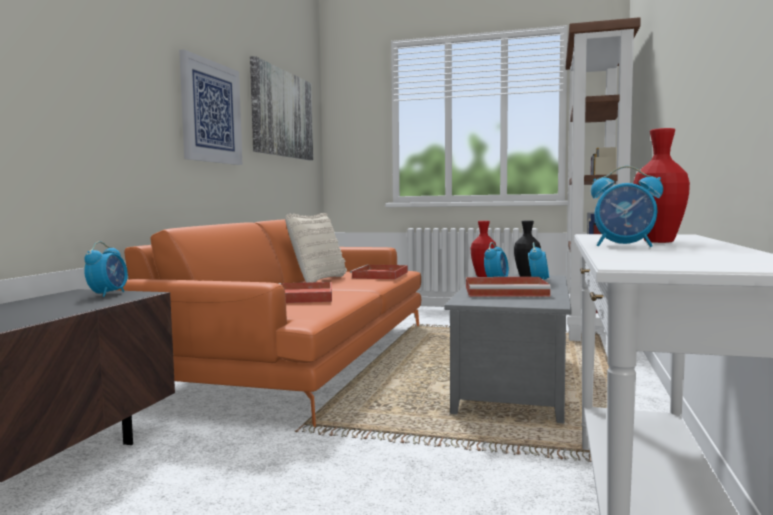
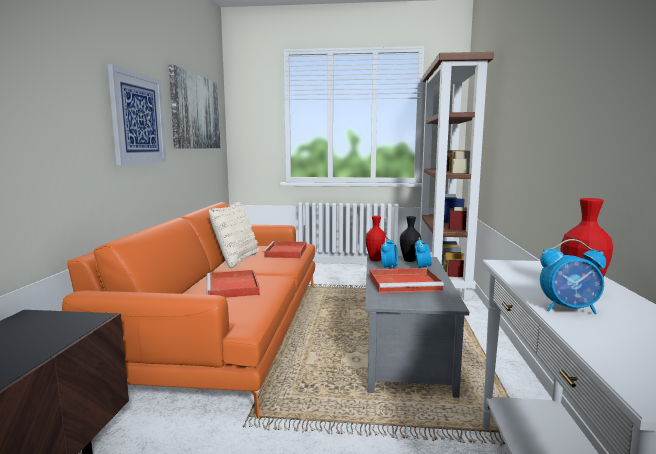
camera: 10 degrees left, 5 degrees up
(108, 294) = (59, 320): alarm clock -> none

